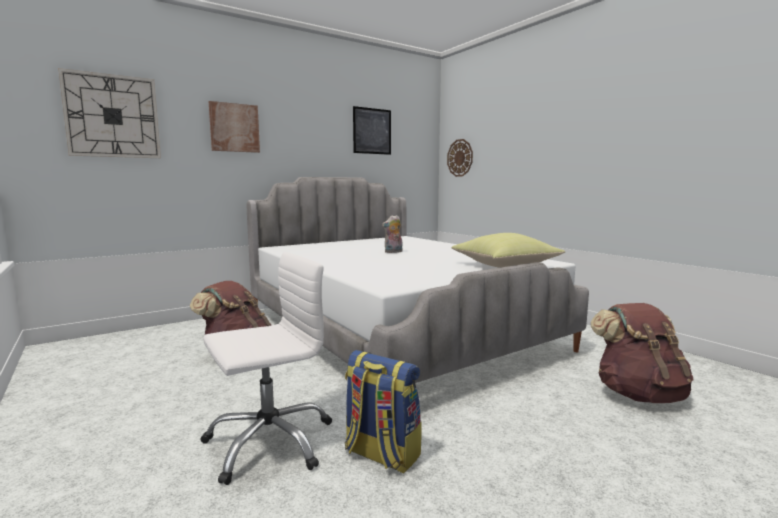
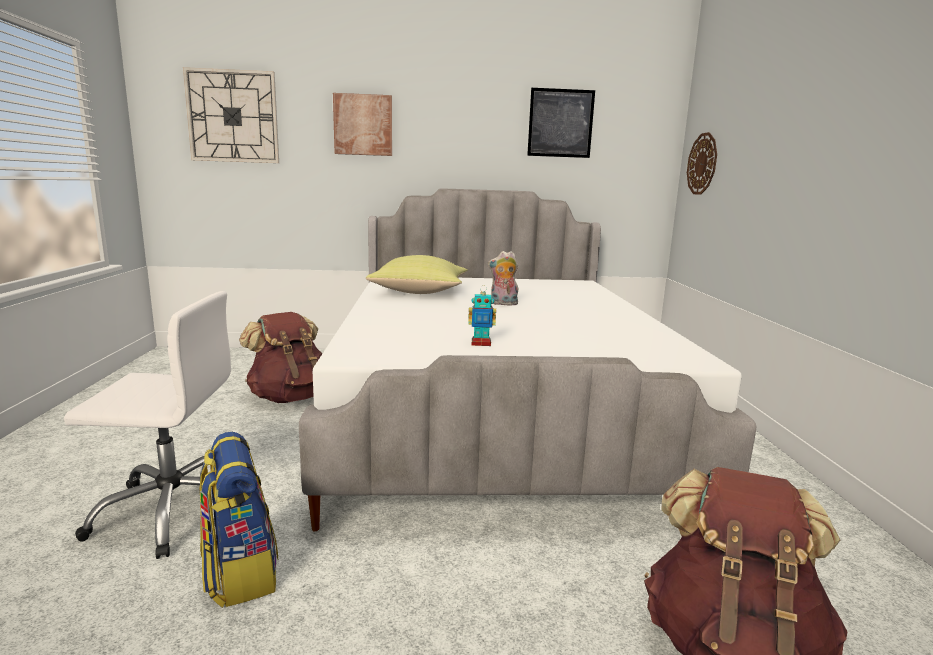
camera: 30 degrees right, 5 degrees up
(439, 270) = (481, 343): none -> toy robot
(505, 266) = (596, 355): yellow pillow -> yellow pillow (421, 292)

